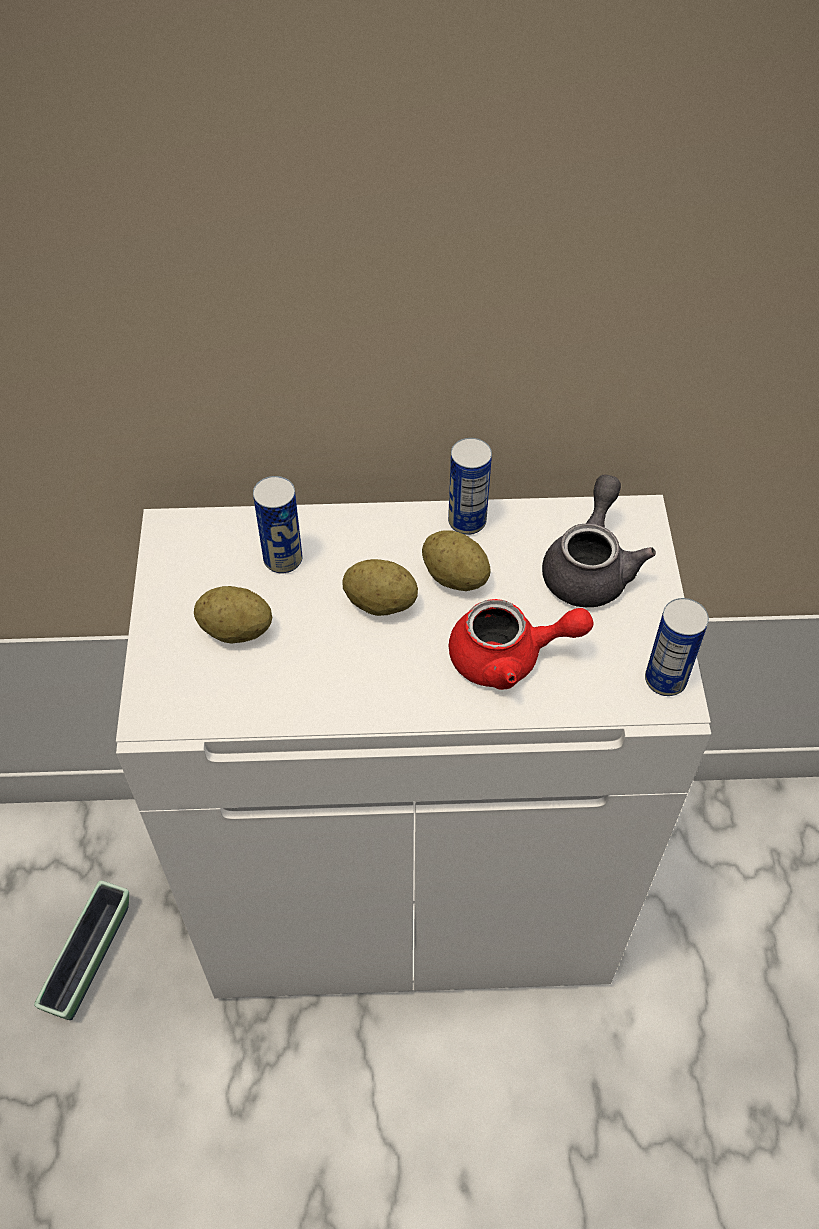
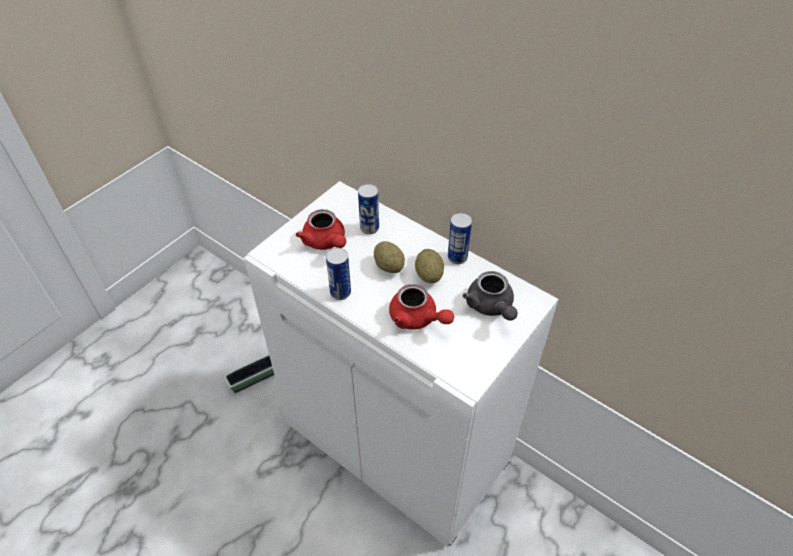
camera: 40 degrees right, 5 degrees down
(236, 630) = (326, 242): potato -> red teapot
(590, 567) = (491, 307): grey teapot -> grey teapot turned 105 degrees clockwise
(665, 680) = (475, 371): can -> can (340, 292)

